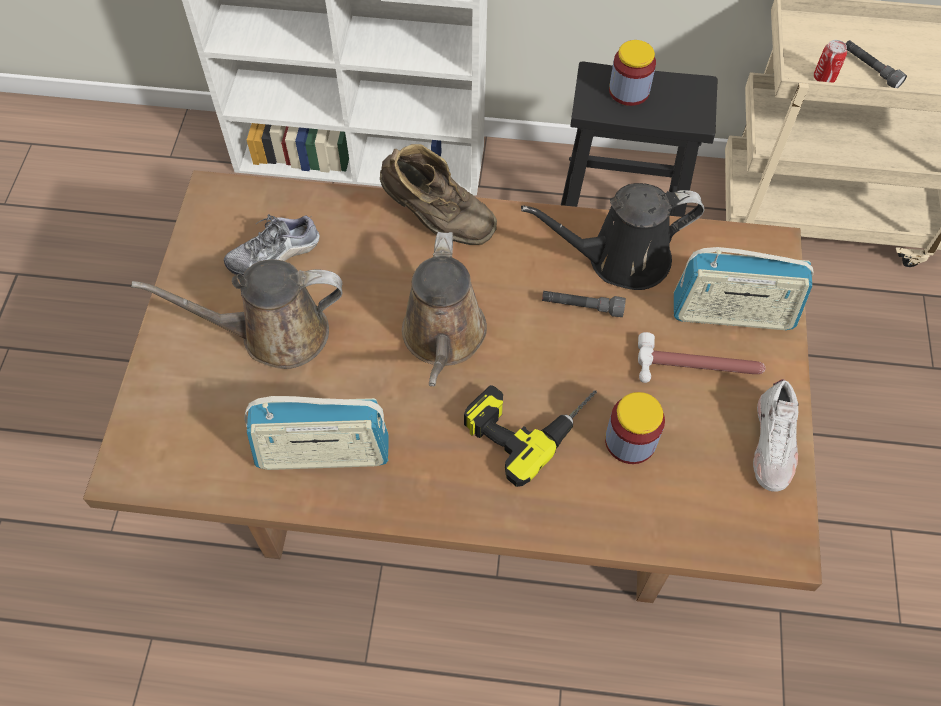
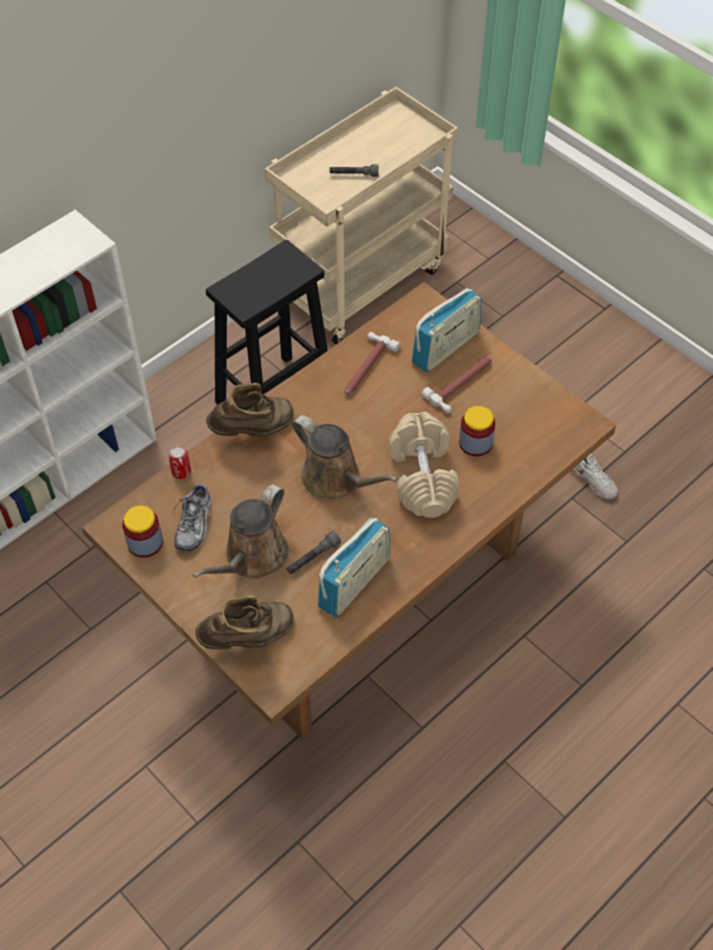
camera: 50 degrees left, 5 degrees down
(169, 404) = (249, 639): none -> brown boot
(528, 419) = (422, 477): power drill -> beige dumbbell
(582, 307) = (378, 406): grey flashlight -> grey flashlight (313, 558)
(620, 259) = (365, 368): black watering can -> hammer
(629, 91) = (253, 283): jar -> jar (145, 542)
(773, 444) = (531, 388): white shoe -> white shoe (593, 480)
(824, 78) = (338, 197): can -> can (181, 472)

